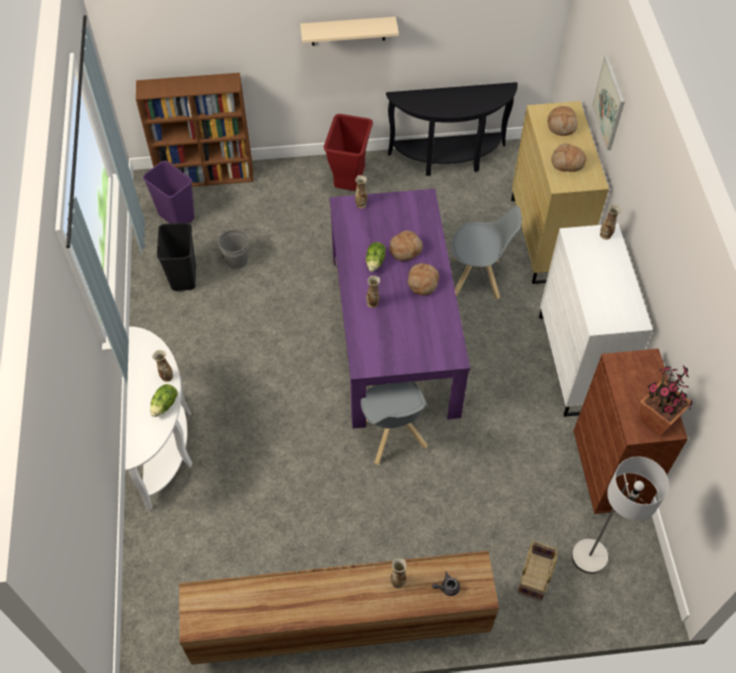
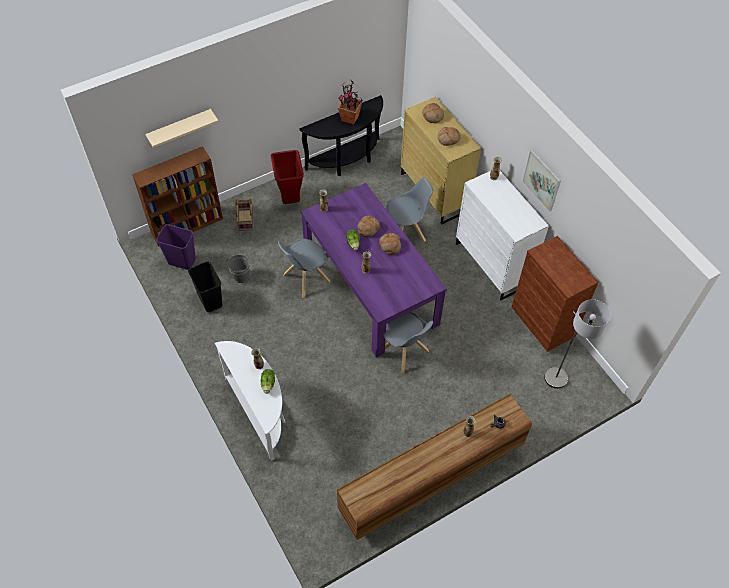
camera: 25 degrees left, 0 degrees up
(314, 292) = (305, 279): none -> grey chair
(348, 31) = (270, 95): beige shelf -> beige shelf (180, 128)
(534, 575) = (530, 402): basket -> basket (245, 220)
(609, 103) = (465, 94): picture -> picture (542, 180)
(657, 421) = (577, 278): potted plant -> potted plant (350, 118)

